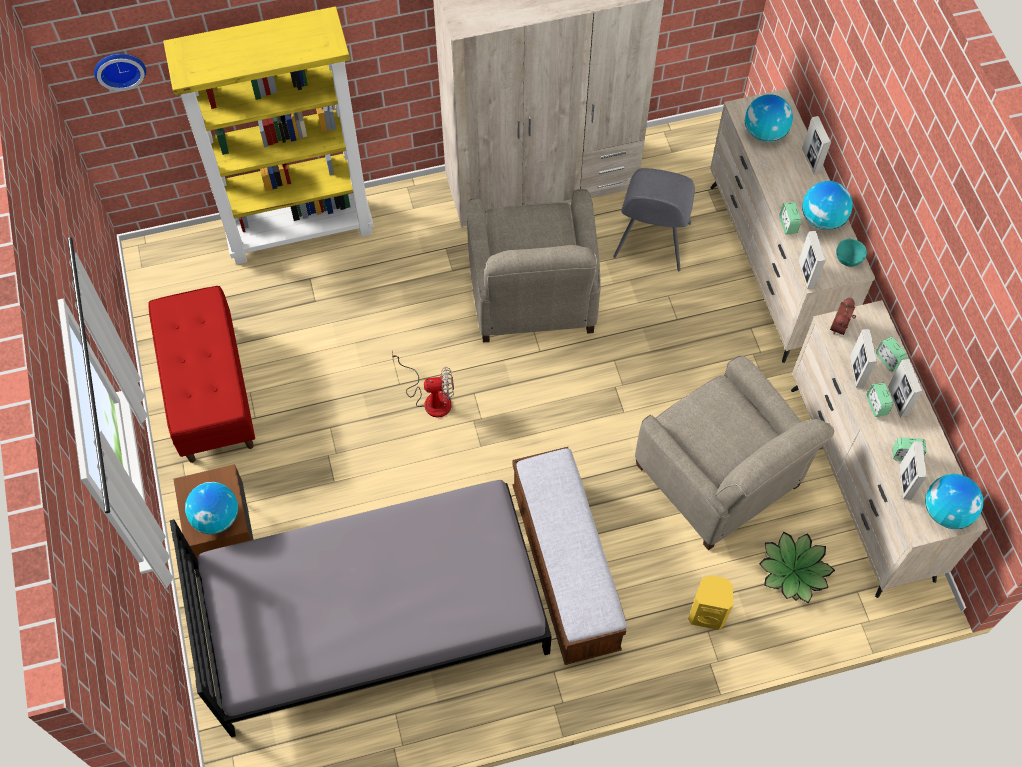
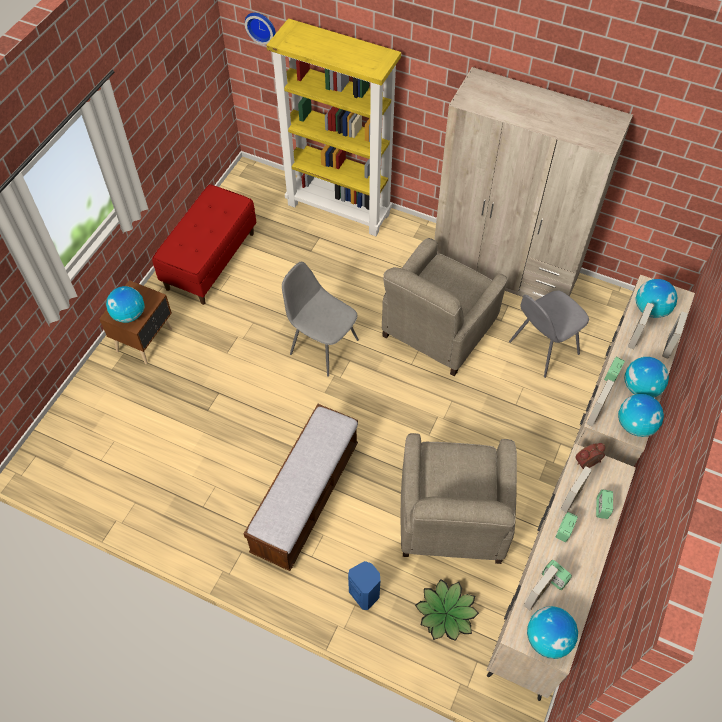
camera: 40 degrees right, 5 degrees down
(374, 616) = (176, 440): grey bed -> none
(430, 398) = (322, 346): fan -> grey chair
(707, 613) = (365, 594): yellow speaker -> blue speaker
(848, 259) = (635, 425): turquoise bowl -> globe
(897, 401) = (582, 539): picture frame -> picture frame (634, 338)

